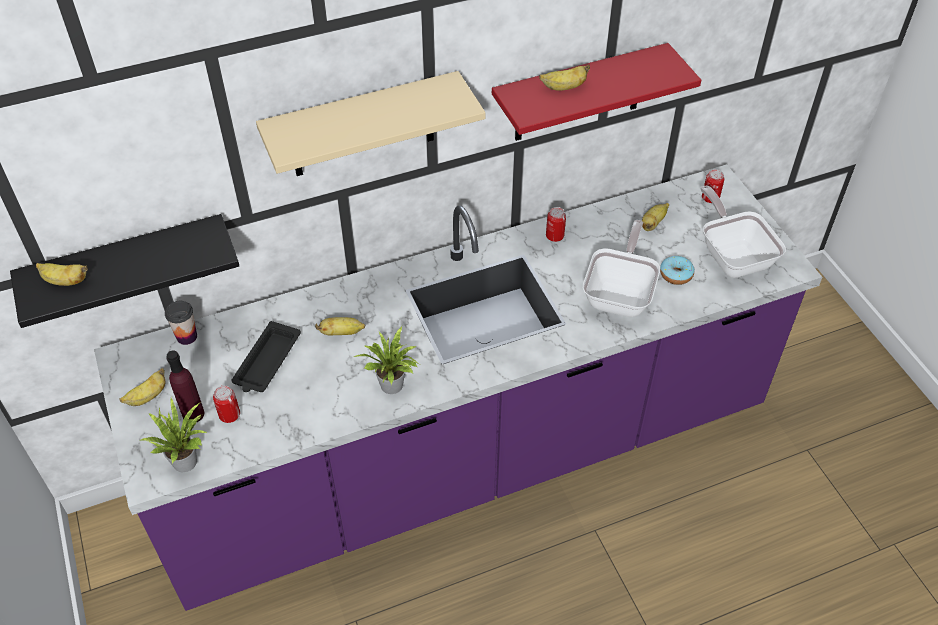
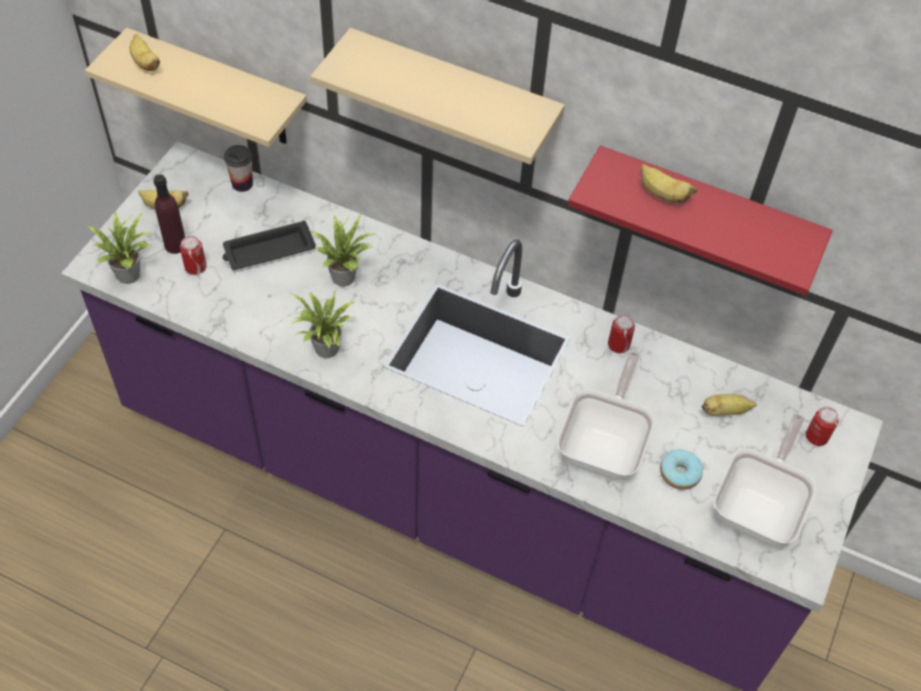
camera: 45 degrees right, 5 degrees up
(128, 268) = (219, 90): black shelf -> beige shelf
(342, 333) = (346, 275): banana -> potted plant
(620, 294) = (605, 444): frying pan -> frying pan turned 45 degrees counterclockwise

